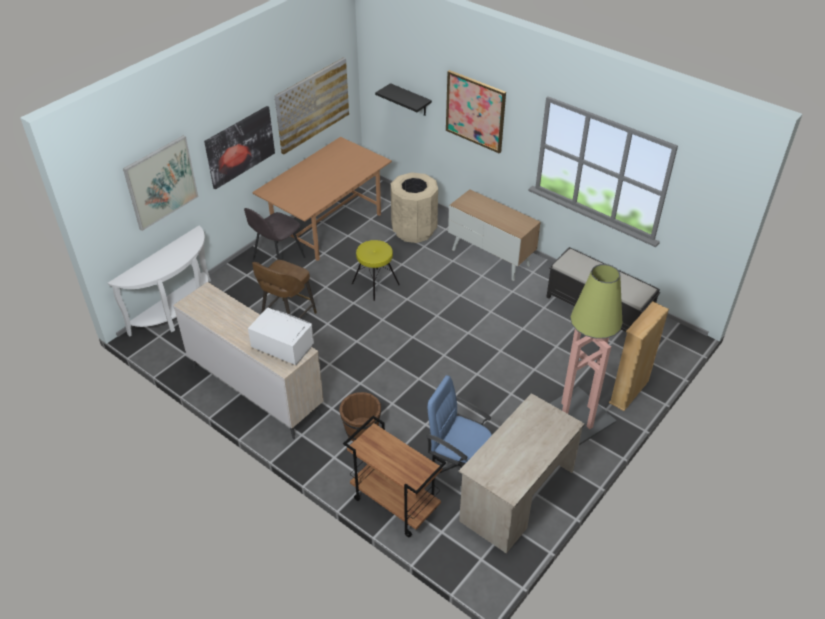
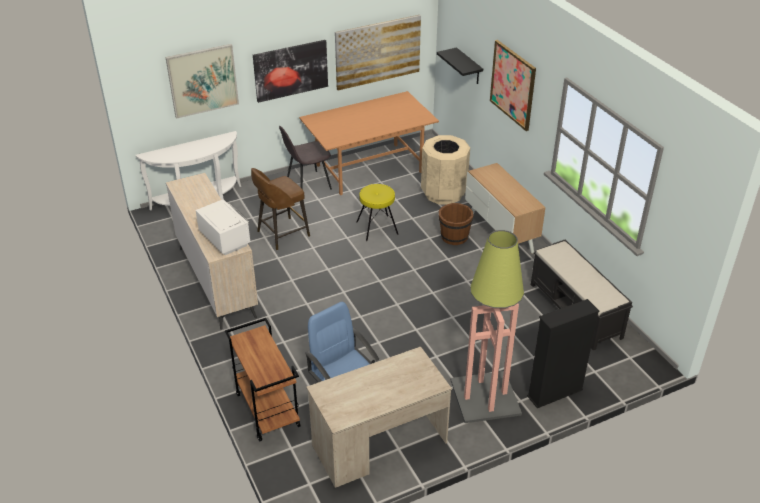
camera: 25 degrees right, 5 degrees down
(361, 431) = (280, 342): brown bucket -> brown bucket (454, 237)
(629, 392) = (555, 393): beige bookcase -> black bookcase

